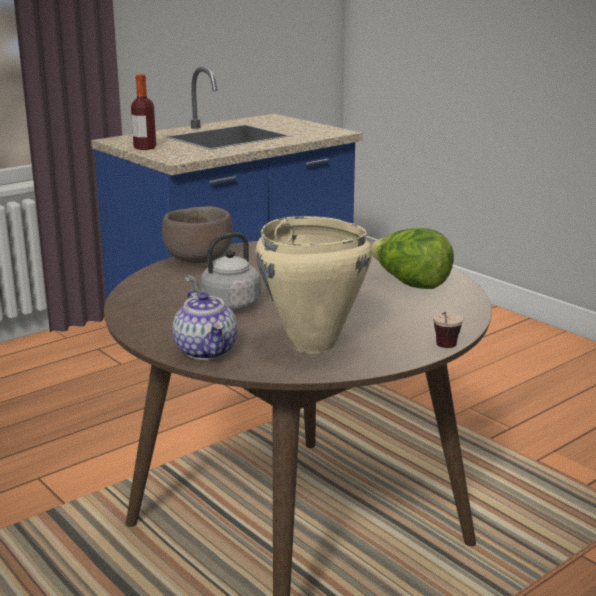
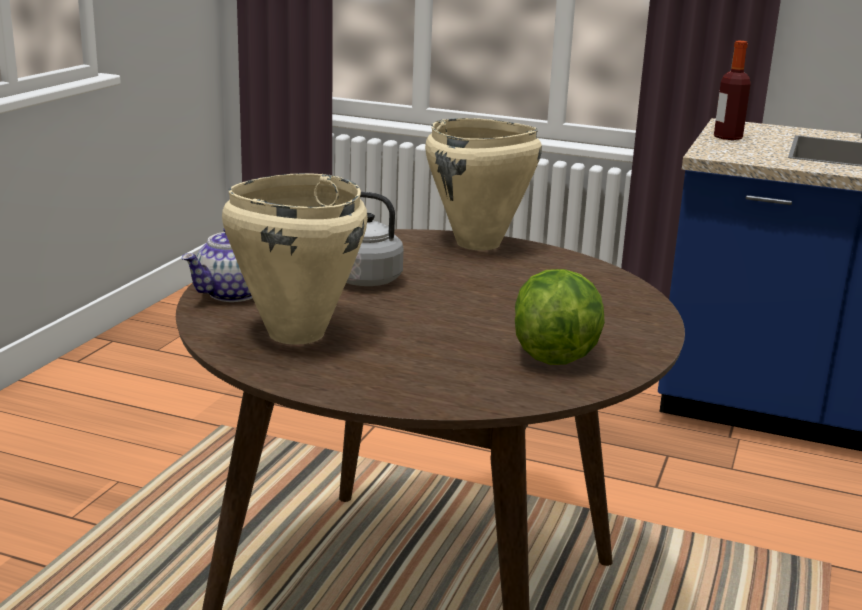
camera: 60 degrees right, 0 degrees up
(199, 260) = (478, 244): brown bowl -> beige cooking pot
(444, 349) = (351, 403): cup -> none

